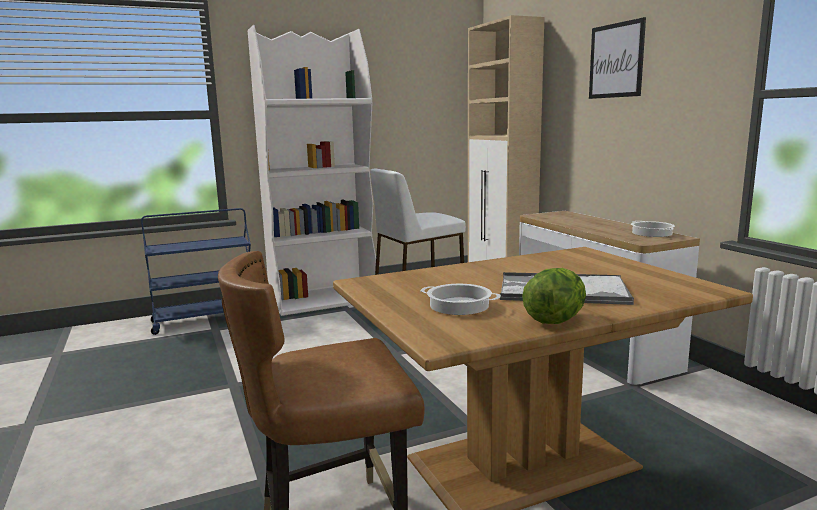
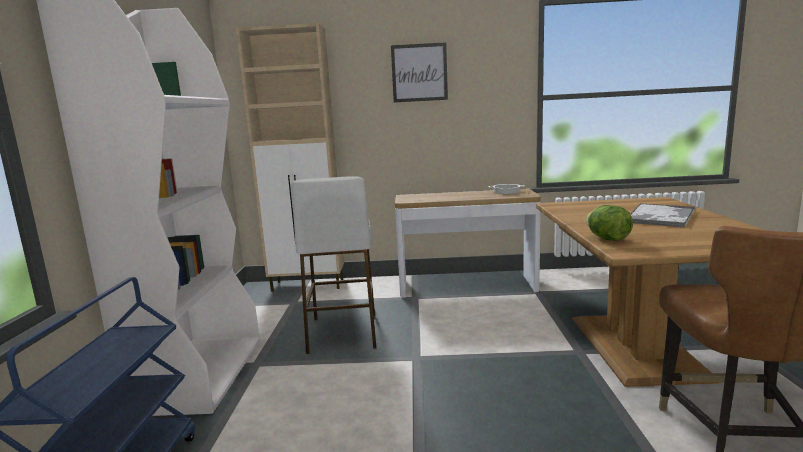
camera: 65 degrees left, 0 degrees up
(458, 305) = (699, 235): cooking pot -> none
(555, 320) = (729, 223): lettuce -> lettuce (607, 239)

